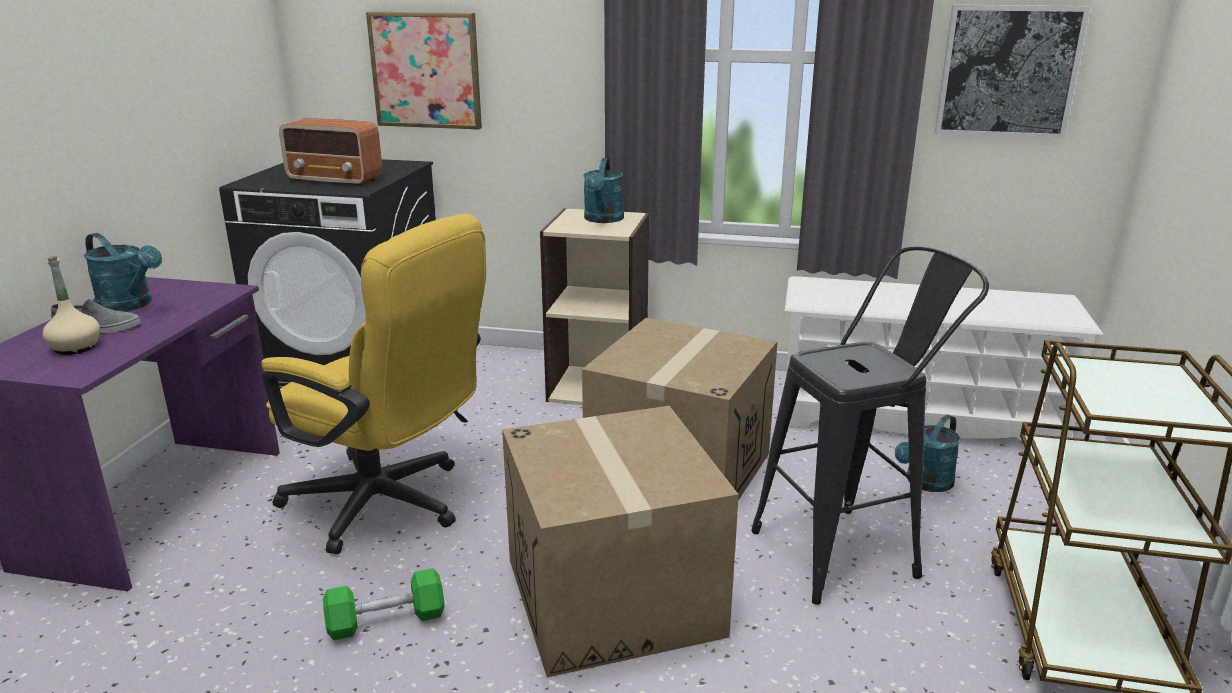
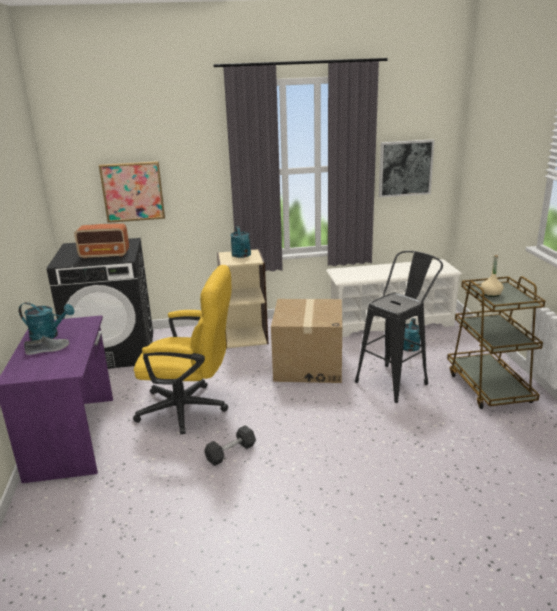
camera: 20 degrees left, 0 degrees up
(75, 347) = (51, 360): beige bottle -> beige bottle (491, 294)
(386, 620) = (231, 453): green dumbbell -> grey dumbbell
(614, 597) = (318, 420): cardboard box -> none

